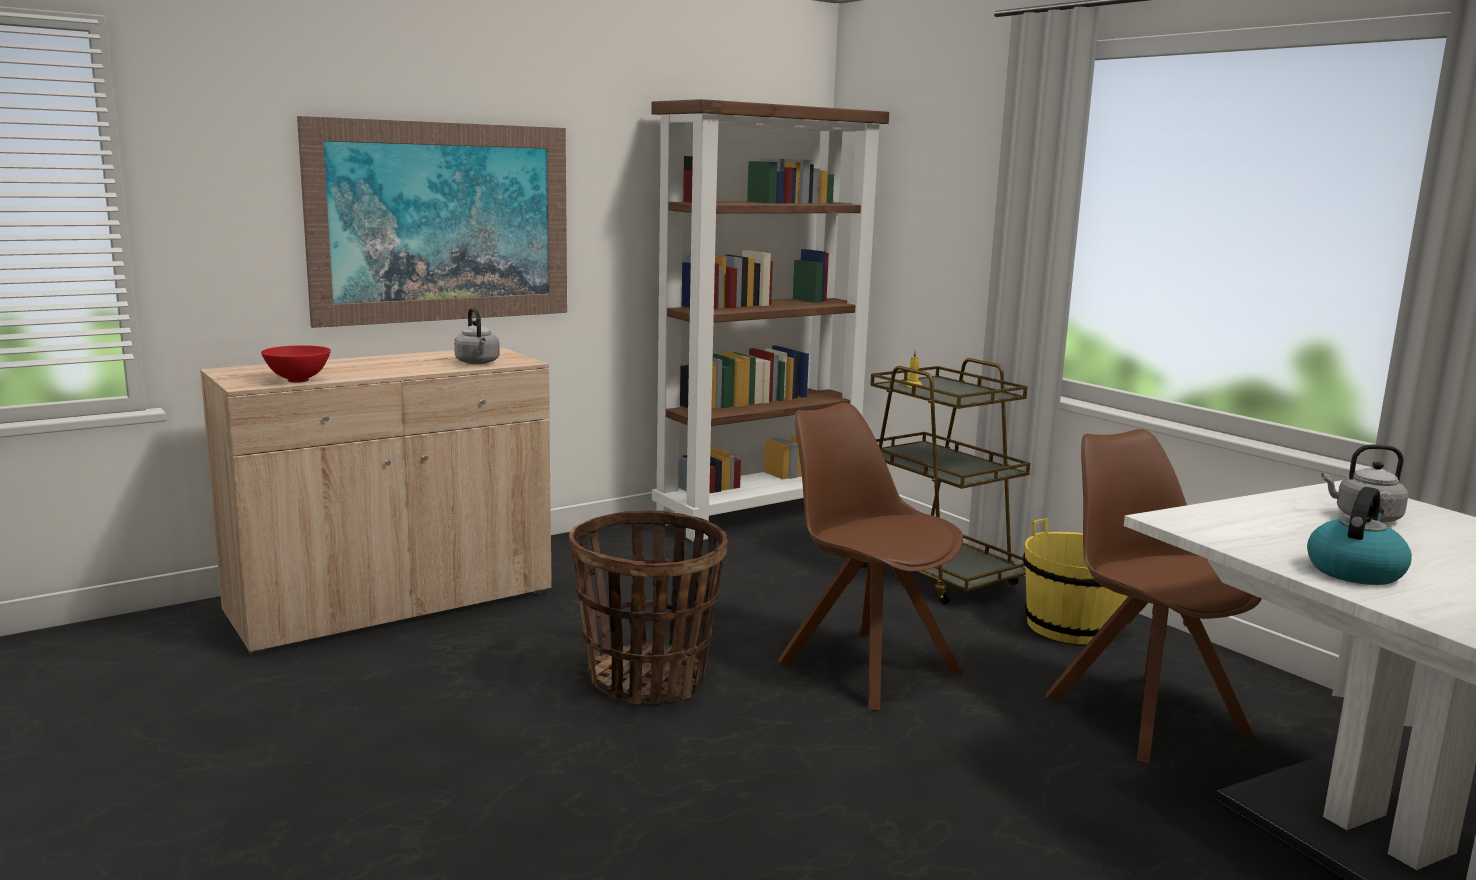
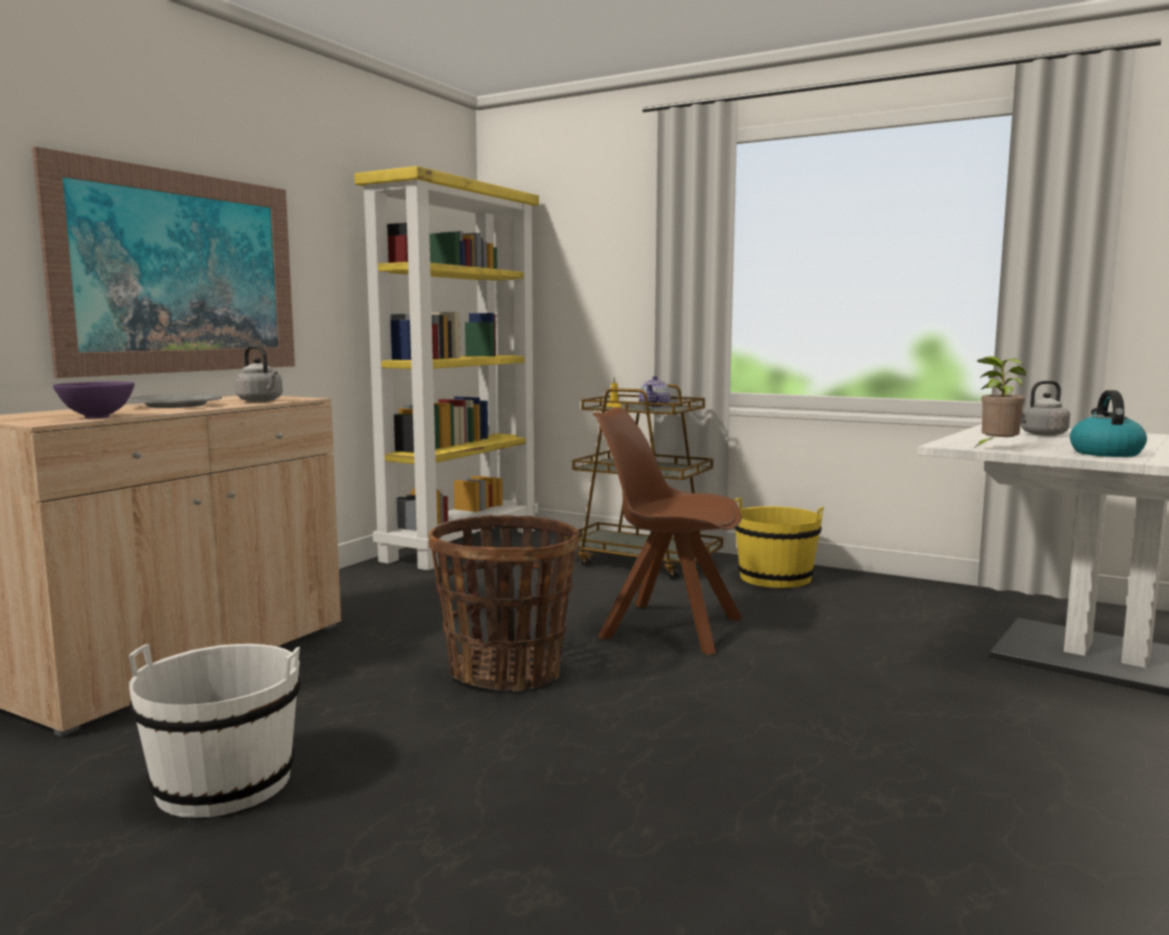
camera: 25 degrees left, 5 degrees down
(297, 380) = (97, 417): red bowl -> purple bowl
(320, 731) = (224, 783): none -> white bucket
(393, 365) = (177, 406): none -> grey plate
(759, 514) = (461, 544): brown bookcase -> yellow bookcase
(964, 389) = (655, 406): none -> teapot
(1142, 713) = (883, 619): brown chair -> none
(1218, 536) = (996, 448): none -> potted plant

